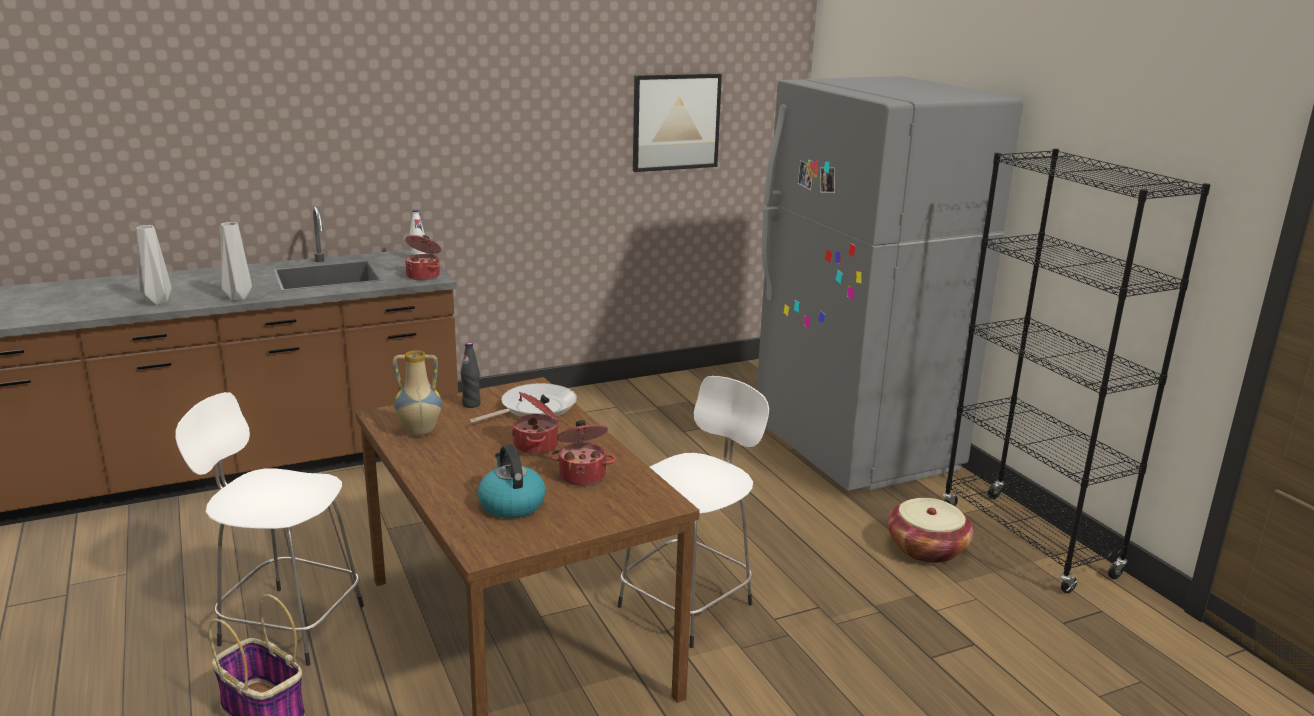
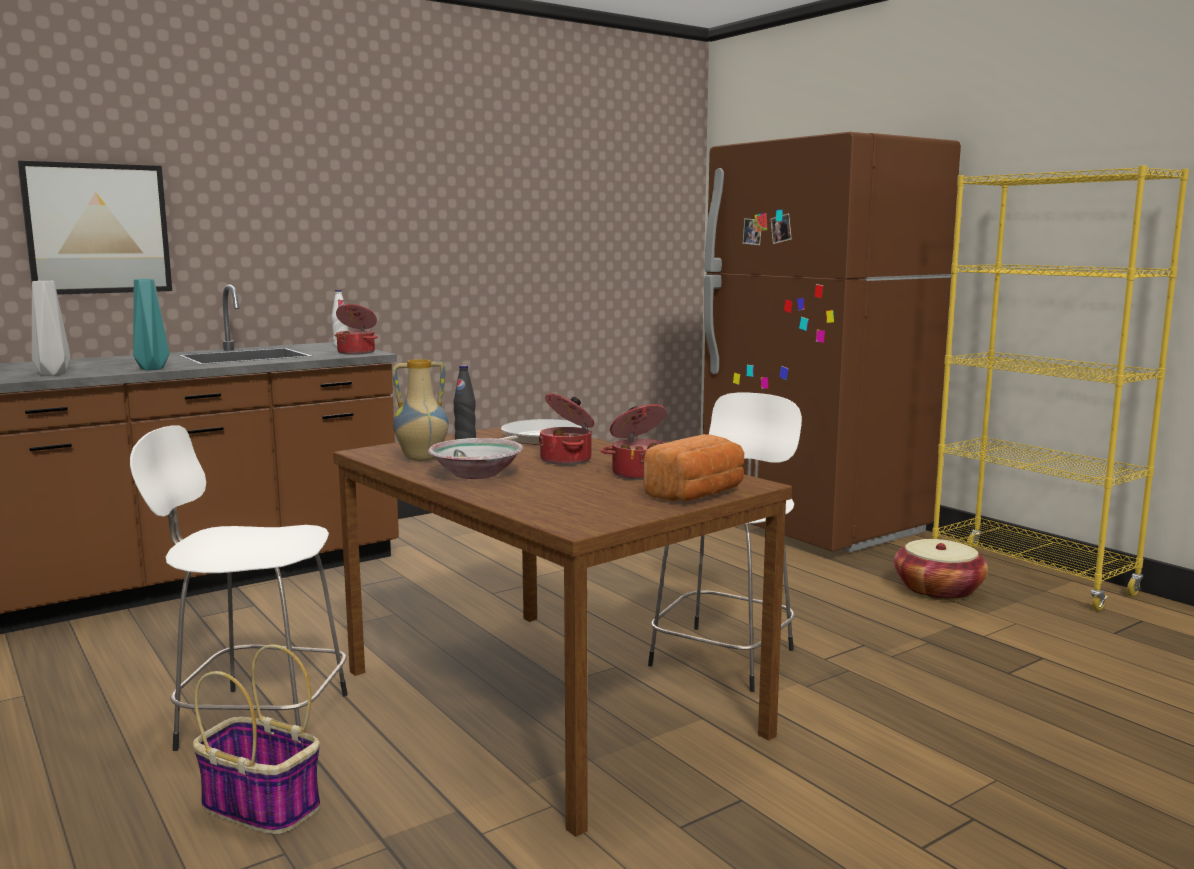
camera: 10 degrees left, 10 degrees down
(239, 297) = (153, 368): grey vase -> turquoise vase
(450, 462) = (477, 474): none -> bowl
(511, 504) = (577, 495): kettle -> none
(609, 514) = (697, 494): none -> bread
(676, 122) = (586, 218): picture -> picture (98, 229)
(856, 449) = (813, 525): grey fridge -> brown fridge
(1027, 541) = (1030, 577): black bookcase -> yellow bookcase

